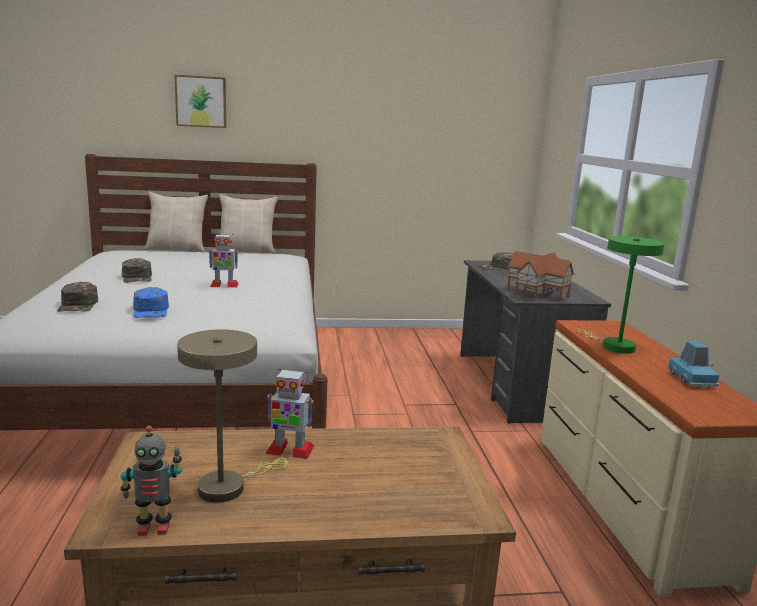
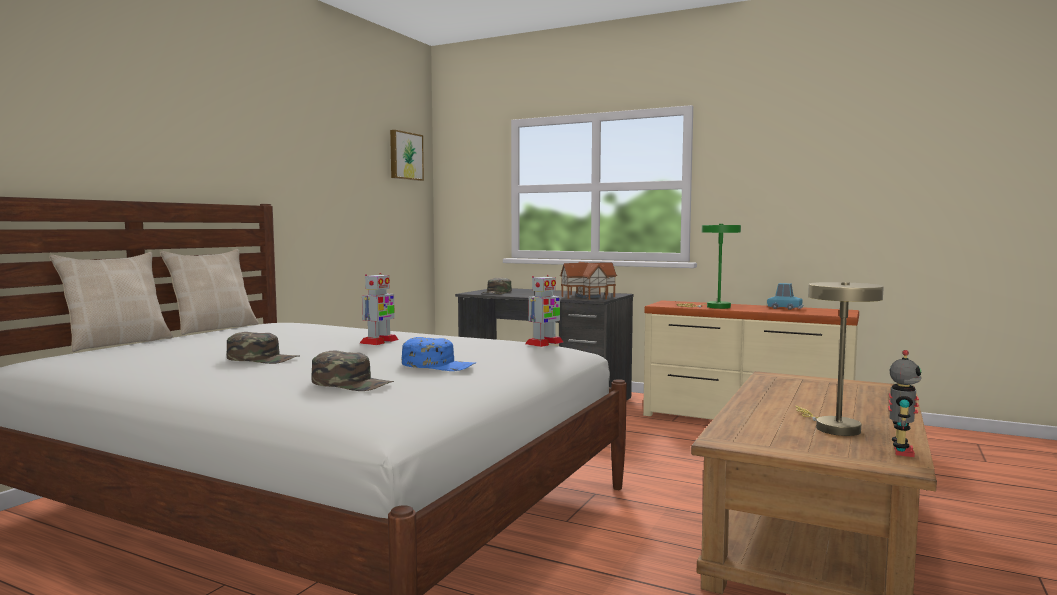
camera: 55 degrees left, 10 degrees down
(201, 101) = (117, 113): picture -> picture (405, 156)
(289, 450) = (771, 406): toy robot -> toy robot (544, 343)

